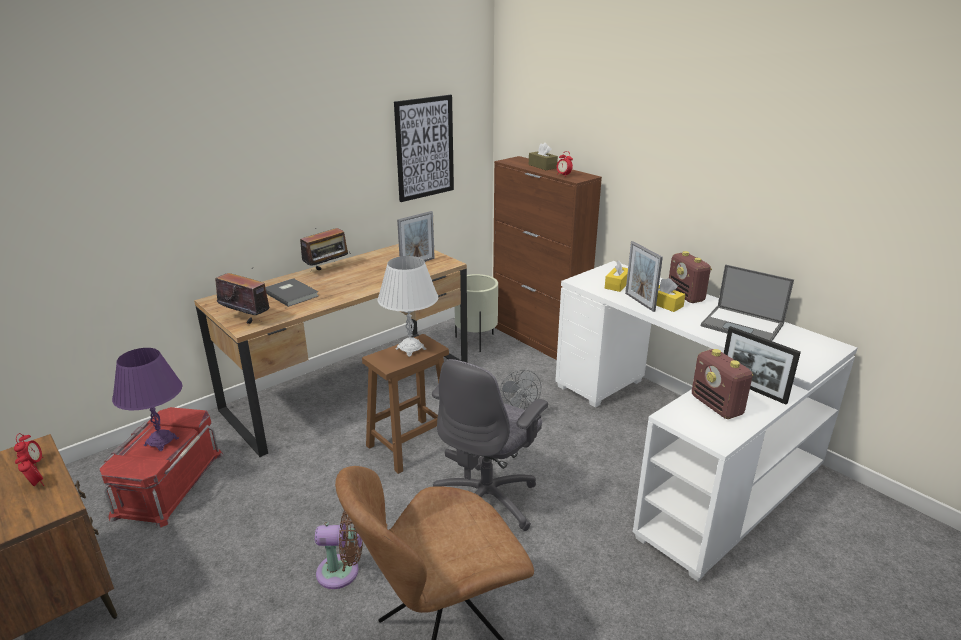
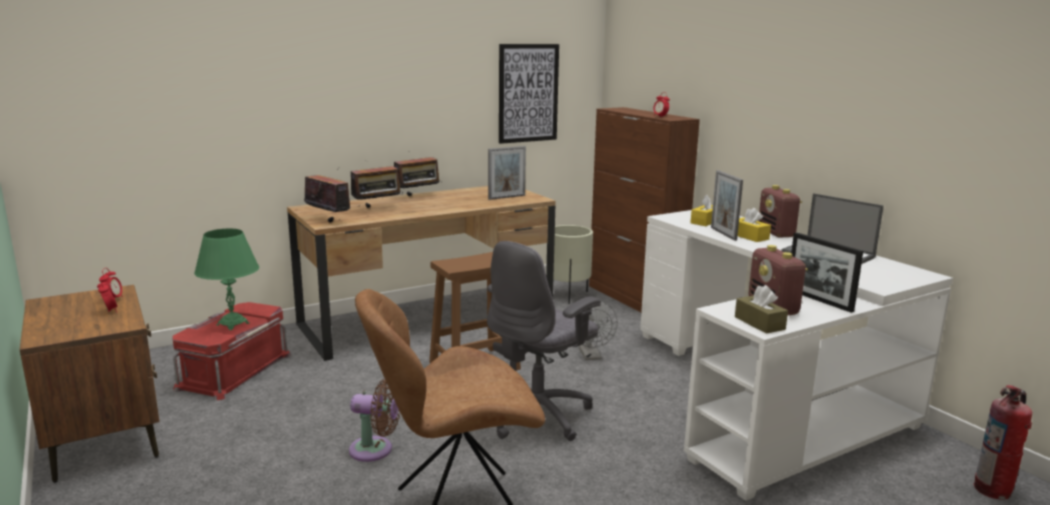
camera: 10 degrees right, 10 degrees down
(161, 442) = (232, 324): purple table lamp -> green table lamp
(291, 293) = (377, 208): grey book -> radio
(410, 349) = (480, 259): white table lamp -> none
(542, 166) = (643, 112): brown tissue box -> brown tissue box (759, 323)
(892, 534) = (993, 490): none -> fire extinguisher

